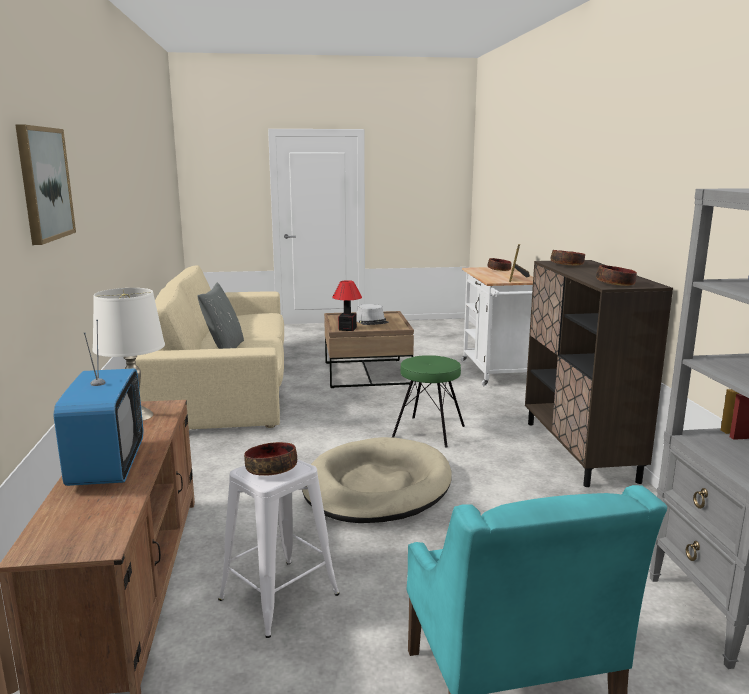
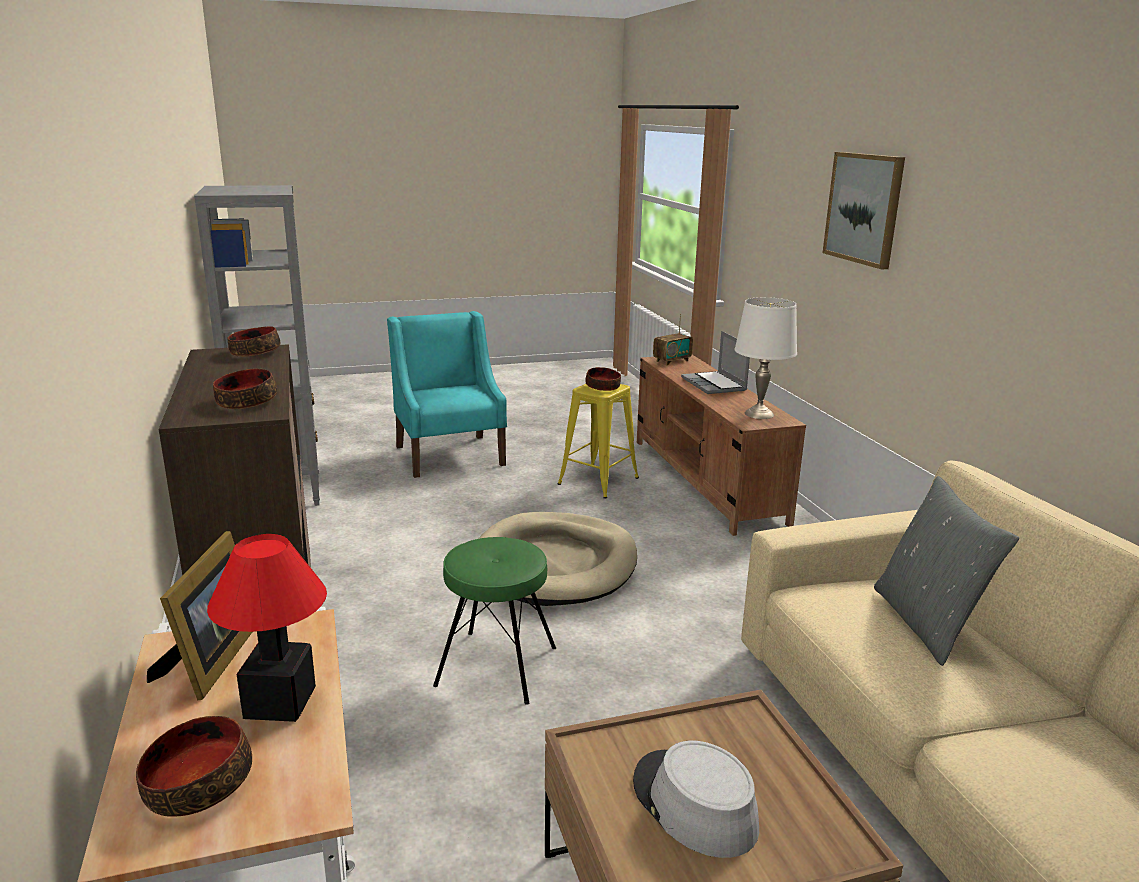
camera: 170 degrees right, 5 degrees up
(79, 537) = (672, 361): none -> radio
(107, 465) = (715, 384): television -> laptop
(279, 597) = (598, 481): white stool -> yellow stool
(347, 329) = (734, 730): table lamp -> table lamp (281, 702)

